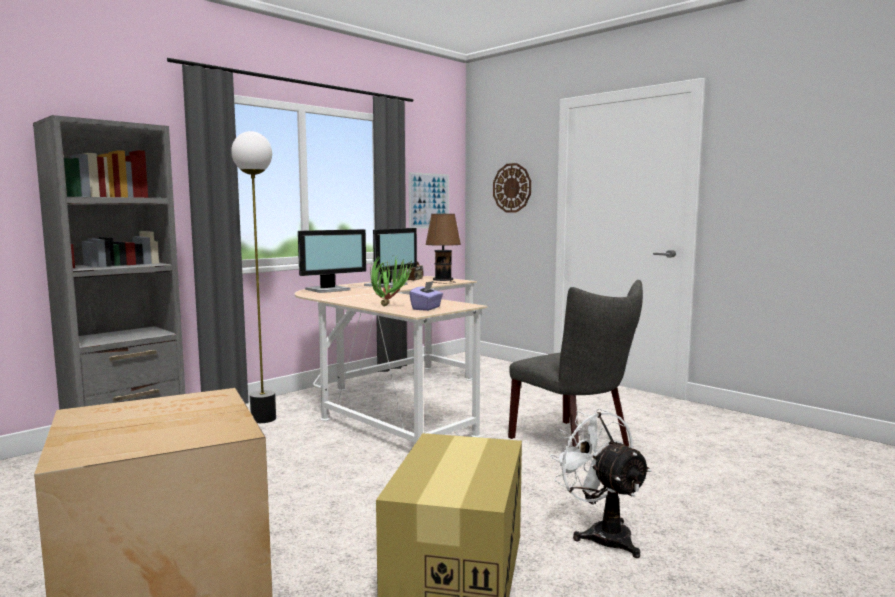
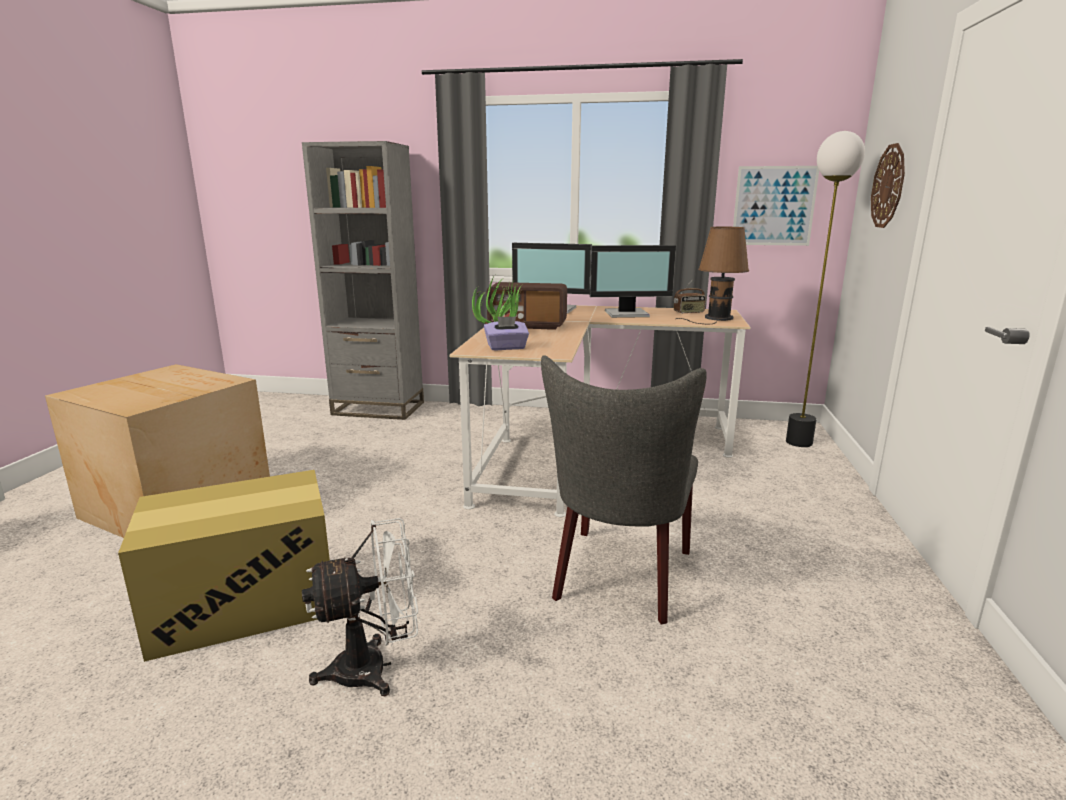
camera: 55 degrees right, 10 degrees up
(263, 419) = (474, 422): floor lamp -> floor lamp (798, 442)
(367, 298) = (527, 325): none -> radio
(602, 534) = (375, 668): white fan -> white fan turned 45 degrees clockwise

